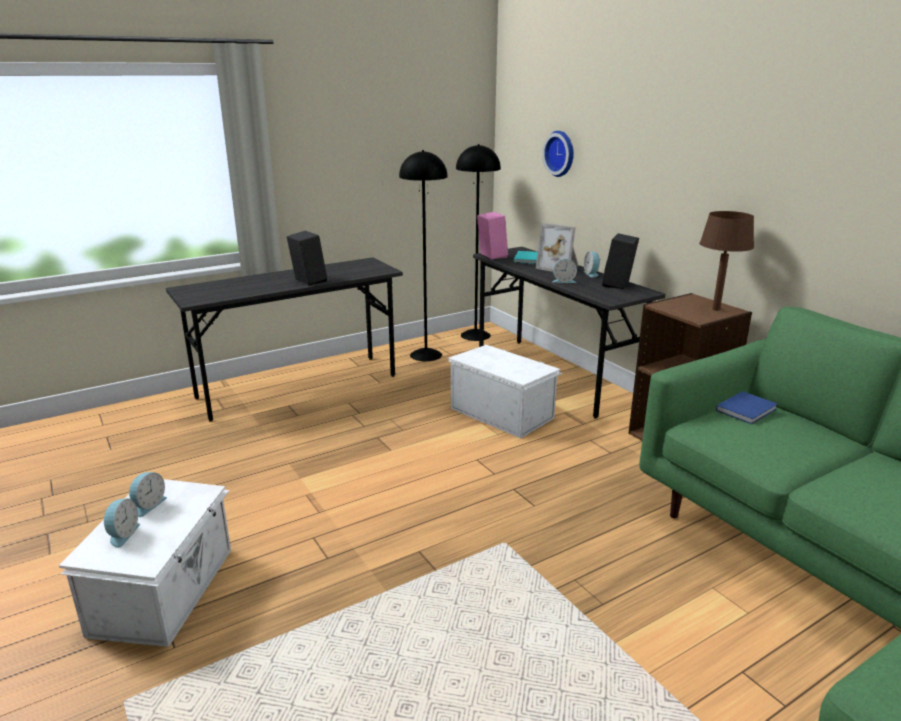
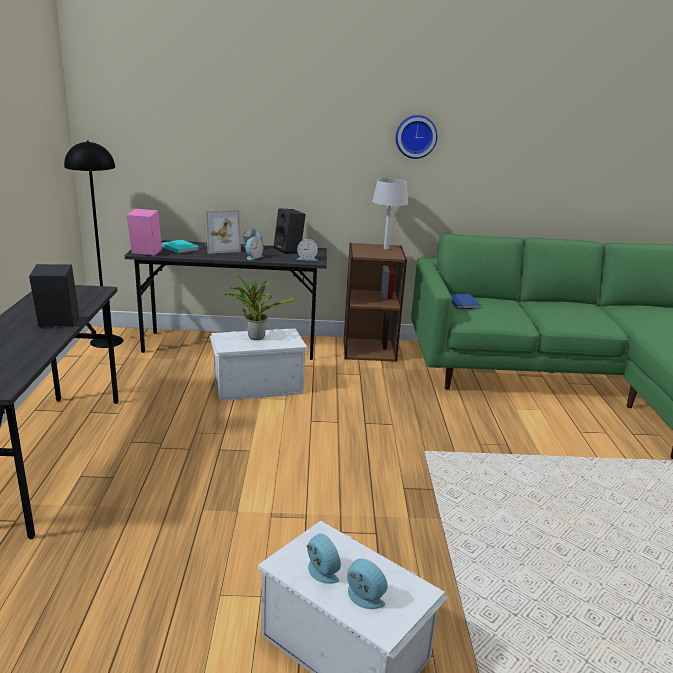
camera: 60 degrees left, 0 degrees up
(425, 355) = (102, 374): black floor lamp -> none
(505, 359) = (255, 336): none -> potted plant
(561, 153) = (183, 145): wall clock -> wall clock (415, 136)
(610, 296) = (307, 258): none -> alarm clock
(716, 309) = (386, 248): brown table lamp -> grey table lamp

